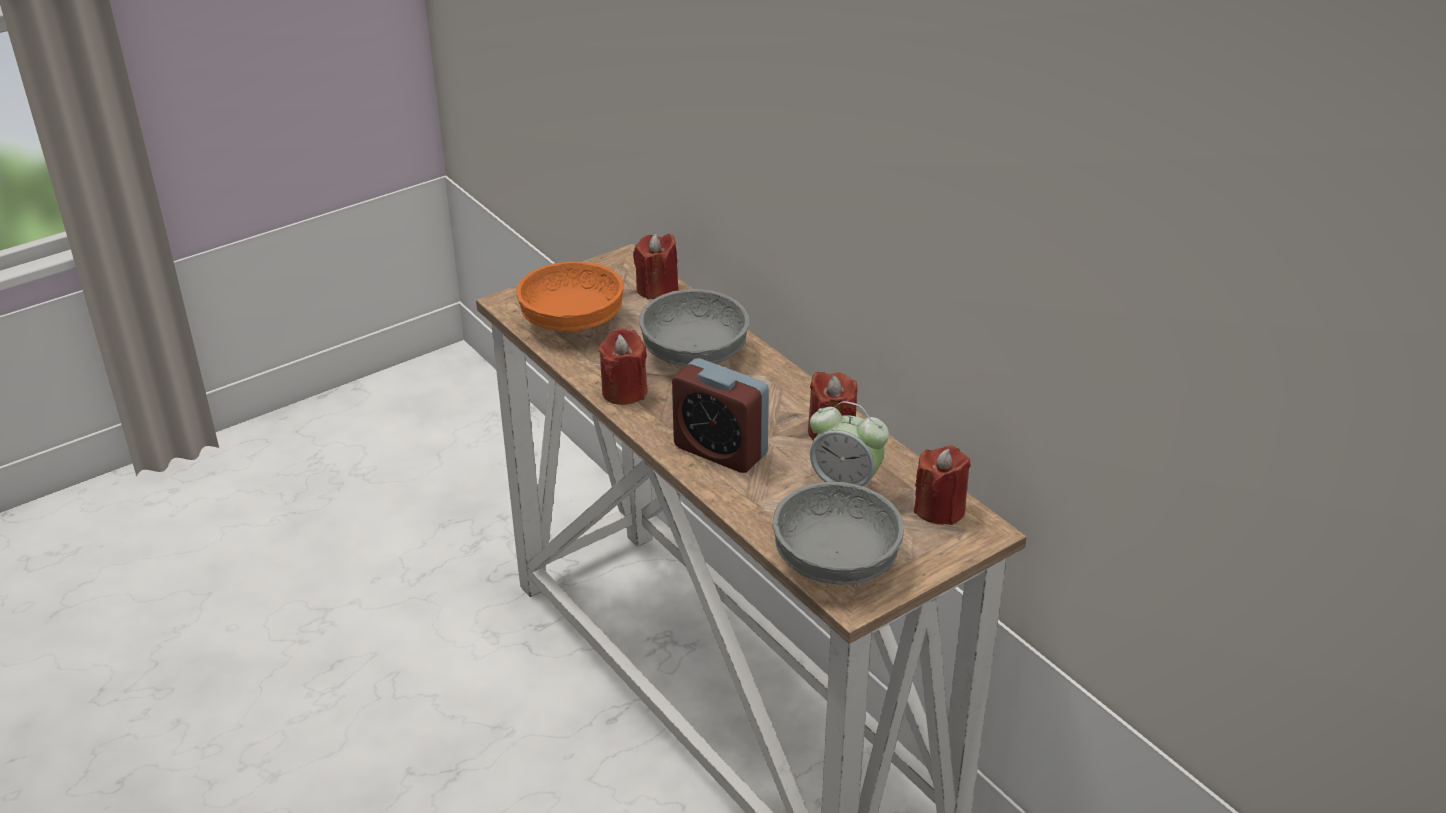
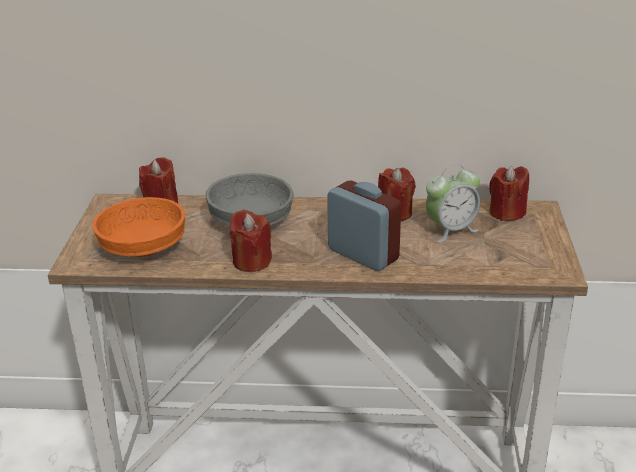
camera: 50 degrees left, 5 degrees down
(720, 450) = (363, 254): alarm clock -> alarm clock turned 120 degrees counterclockwise
(834, 562) = (518, 263): grey bowl -> none

